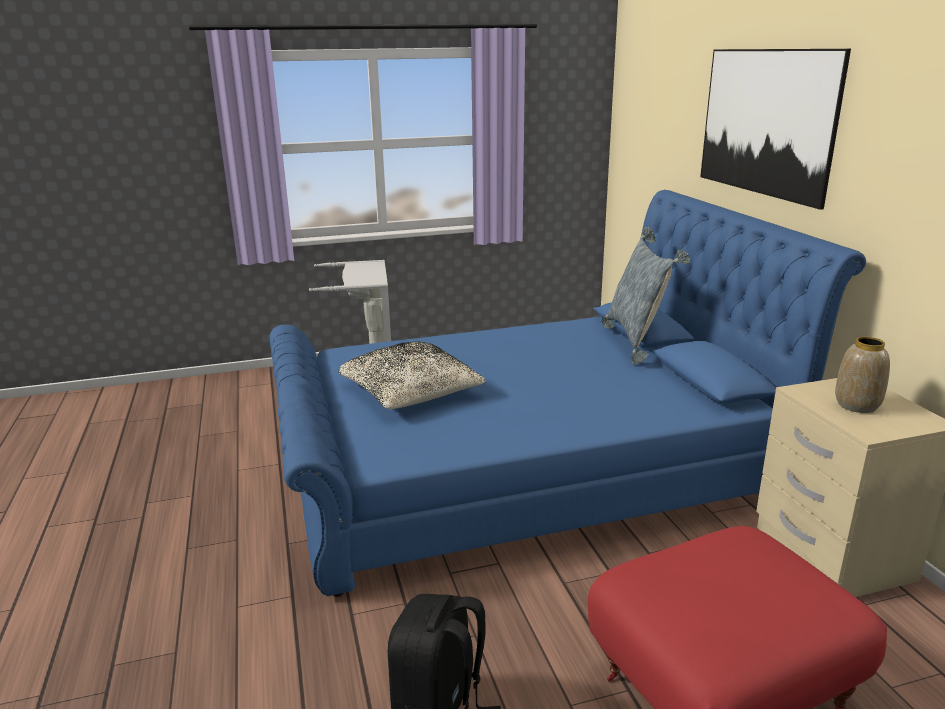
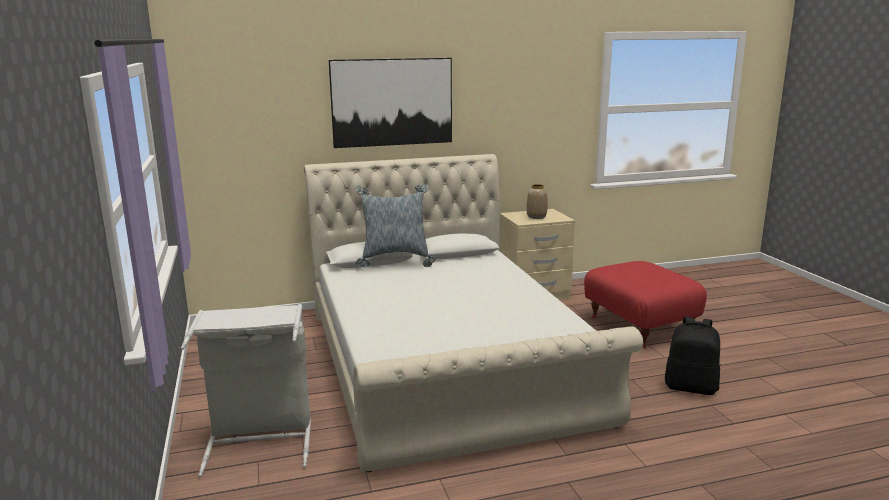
camera: 90 degrees left, 5 degrees down
(411, 391) = (471, 328): beige pillow -> none
(524, 462) = (444, 362): blue bed -> beige bed

